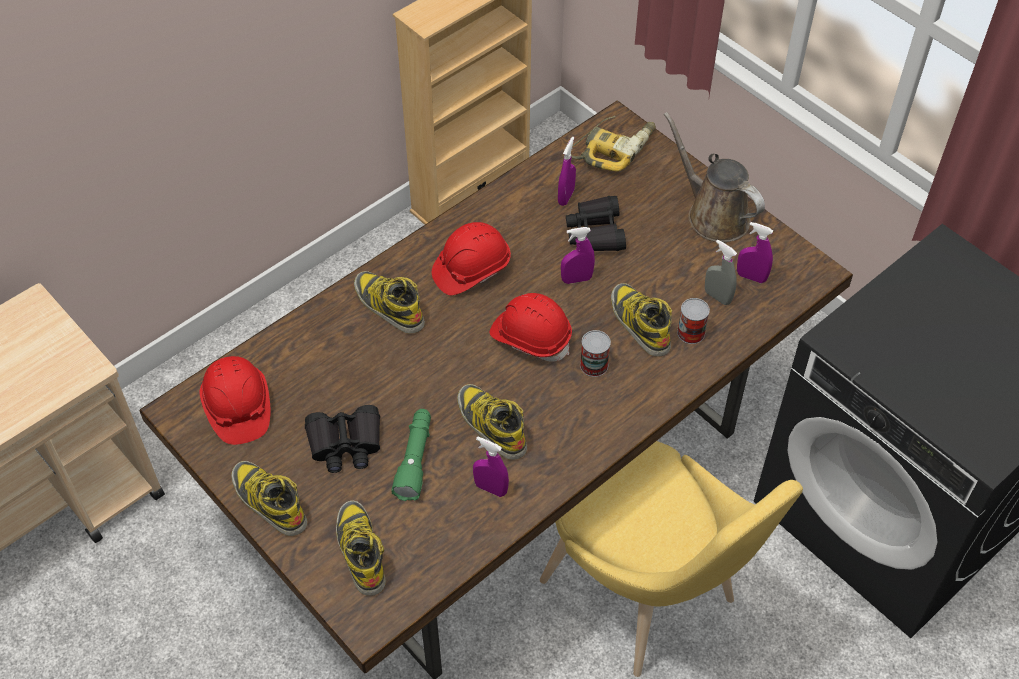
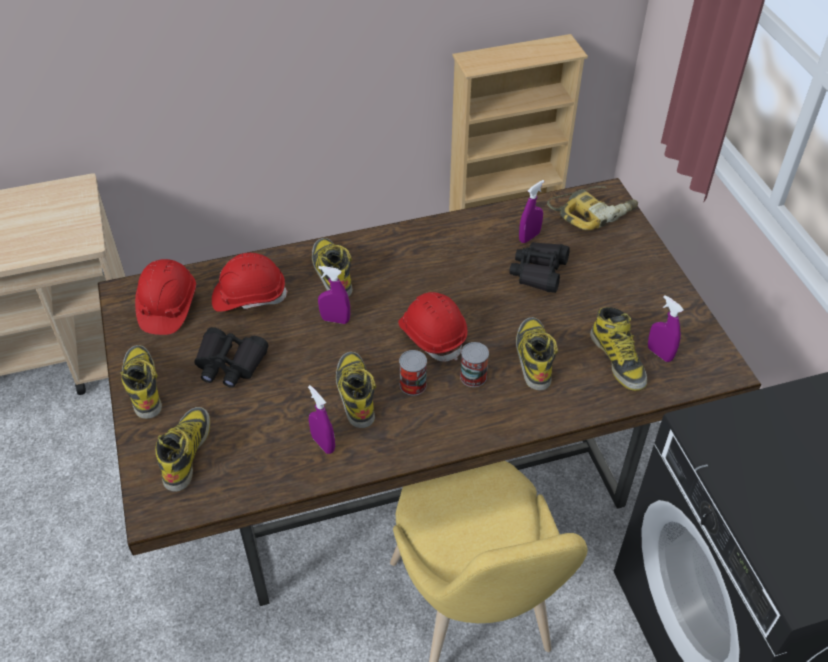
camera: 25 degrees right, 5 degrees down
(415, 459) = (276, 396): green flashlight -> none
(471, 269) = (415, 266): red hard hat -> red hard hat (249, 296)
(576, 279) = (499, 303): purple spray bottle -> purple spray bottle (335, 320)
(691, 333) = (576, 380): can -> can (413, 384)
(713, 214) = (653, 291): brown watering can -> none
(717, 297) = (618, 359): grey spray bottle -> boot

